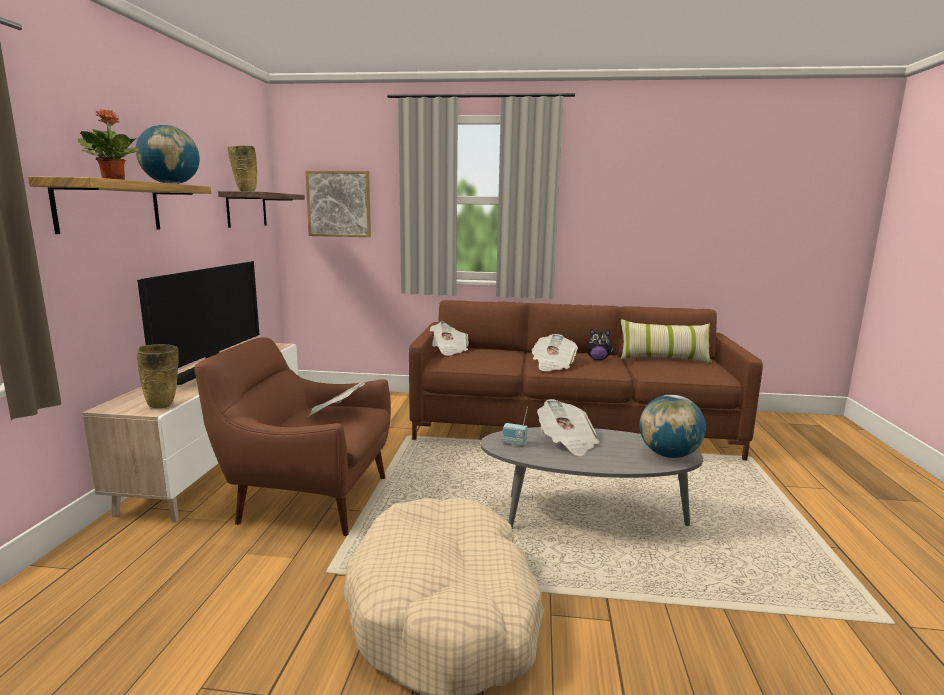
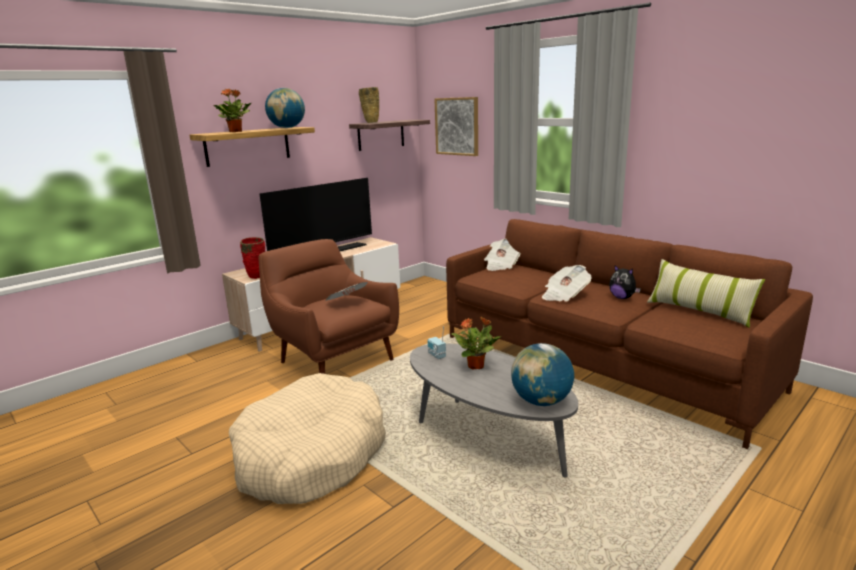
camera: 40 degrees right, 5 degrees up
(163, 406) = (256, 277): beige vase -> red vase
(567, 442) = (476, 366): newspaper -> potted plant

